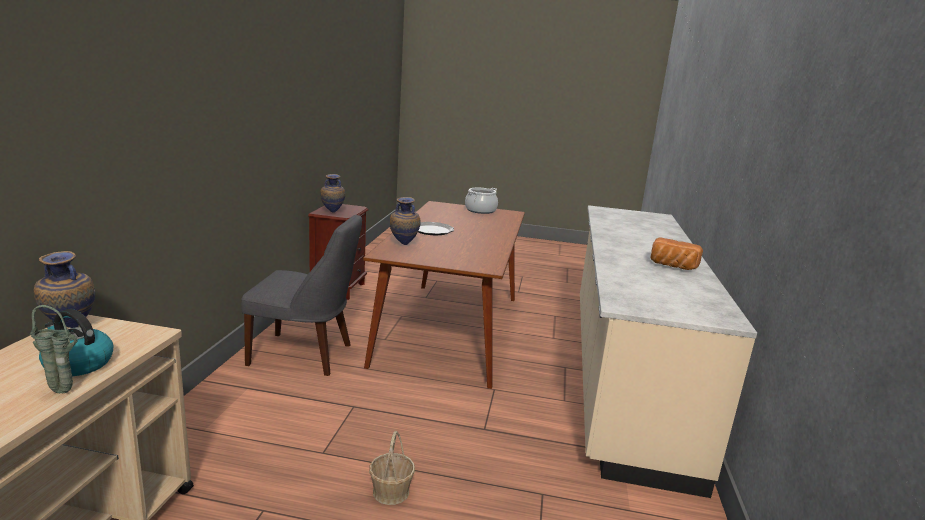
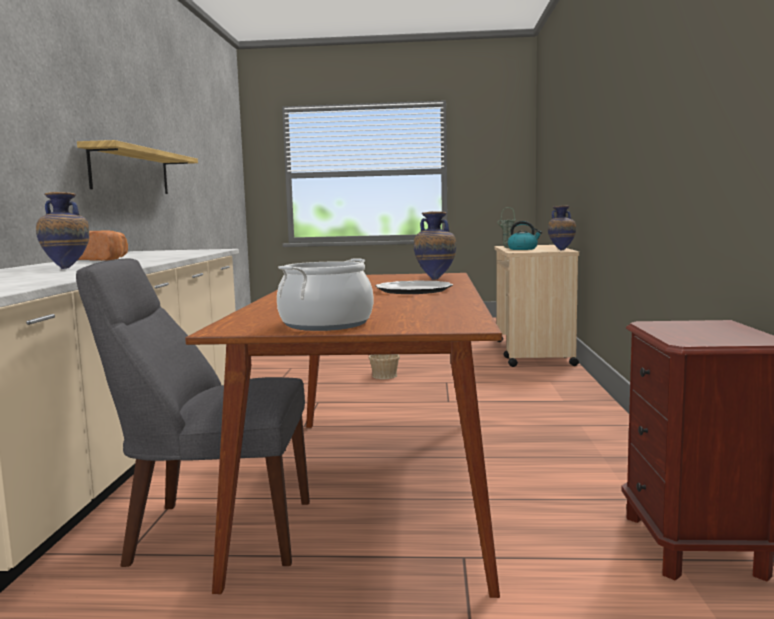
camera: 175 degrees right, 10 degrees down
(305, 355) = (553, 427): grey chair -> grey chair (213, 532)
(332, 213) = (693, 324): vase -> vase (67, 268)
(808, 234) = (131, 171): none -> shelf

